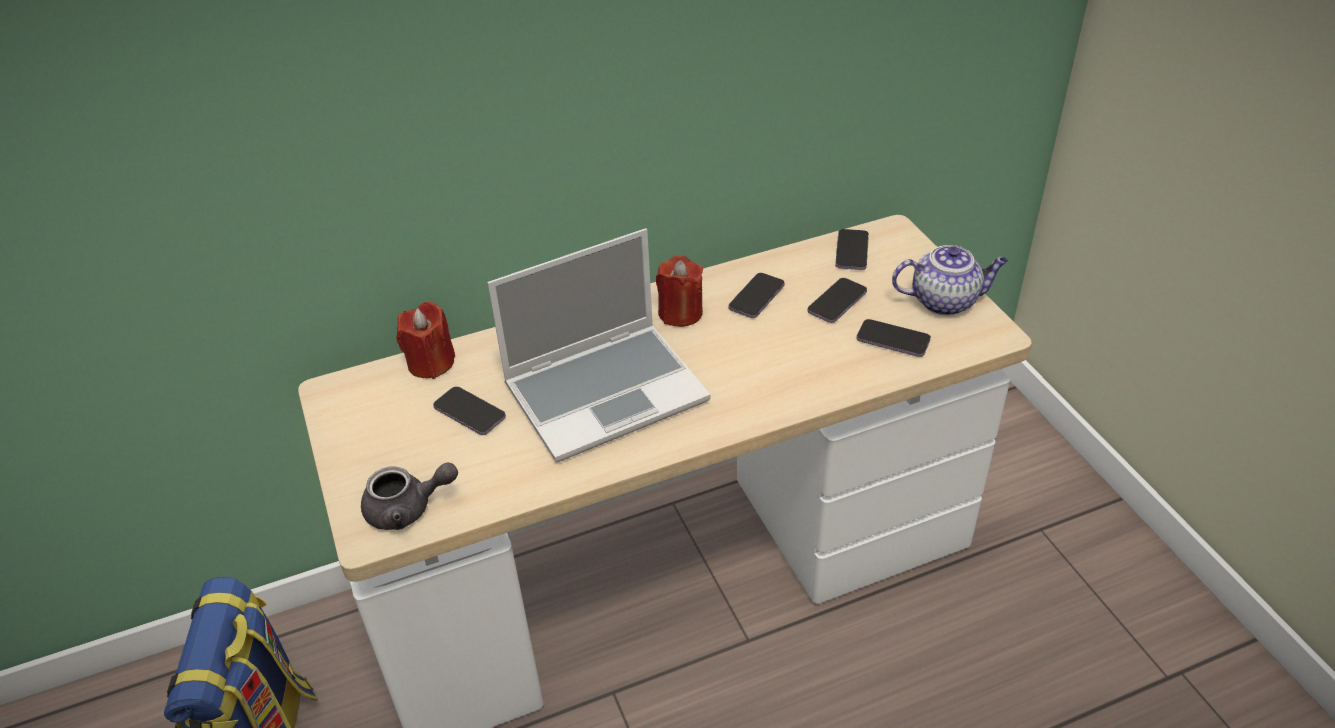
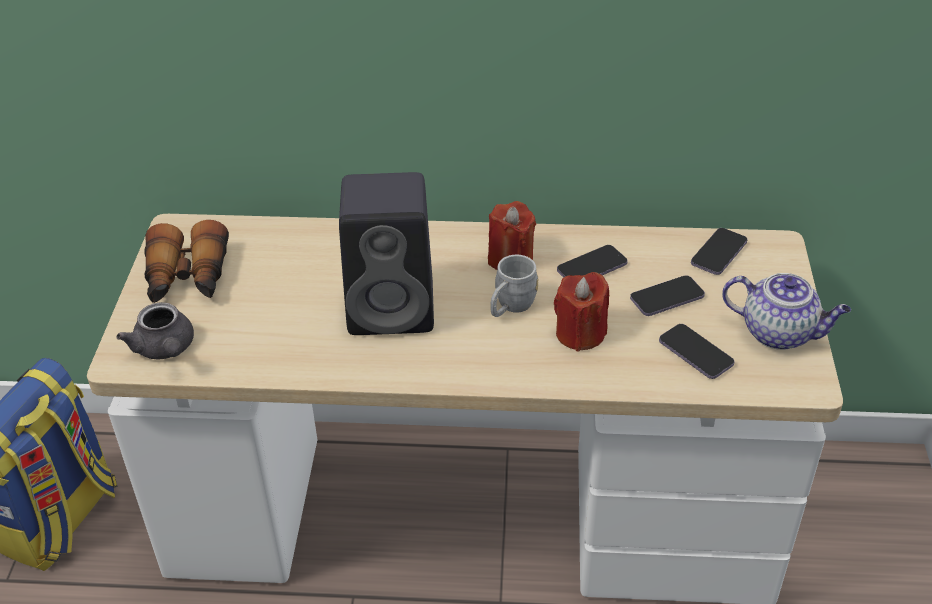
camera: 25 degrees right, 0 degrees up
(380, 434) = (187, 279): none -> binoculars
(408, 509) = (165, 349): grey teapot -> grey teapot turned 45 degrees clockwise
(431, 363) = (268, 232): red candle -> red candle (580, 333)
(469, 413) = (268, 286): phone -> none
(607, 391) = (394, 308): laptop -> black speaker
(711, 355) = (510, 307): none -> grey mug

